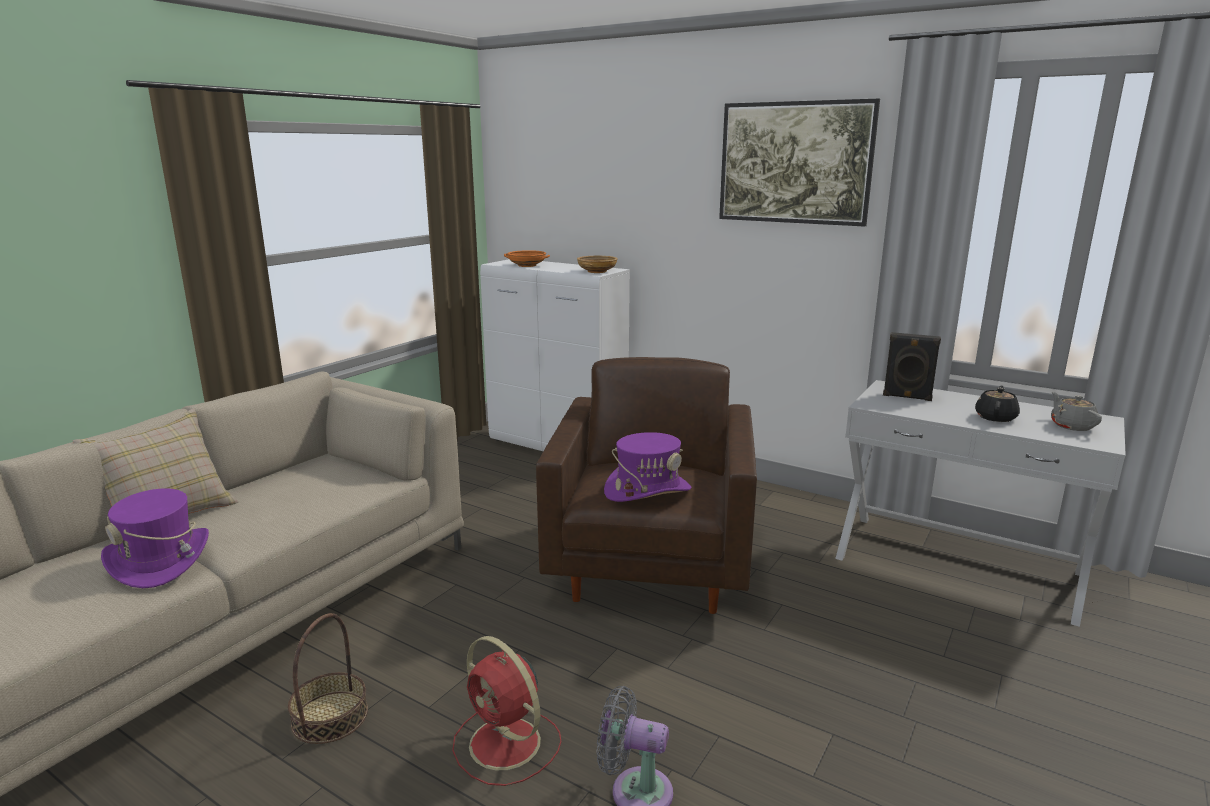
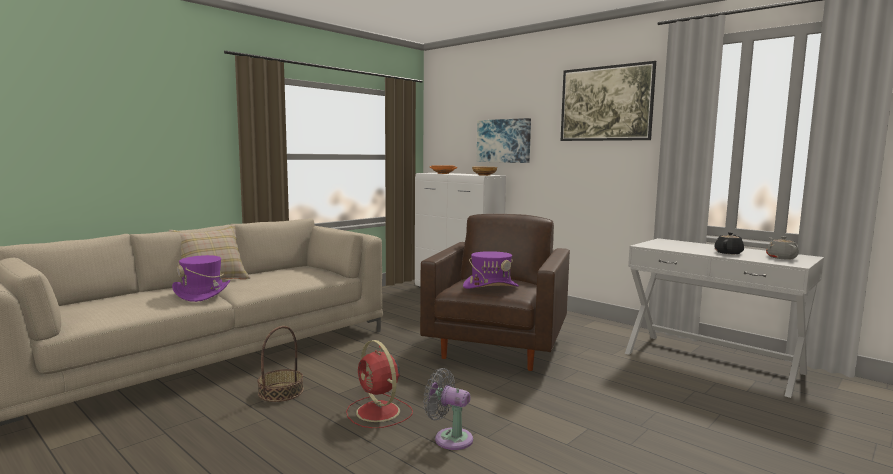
camera: 10 degrees right, 10 degrees down
(624, 213) = (504, 141): none -> picture
(907, 397) = (673, 244): black speaker -> none

